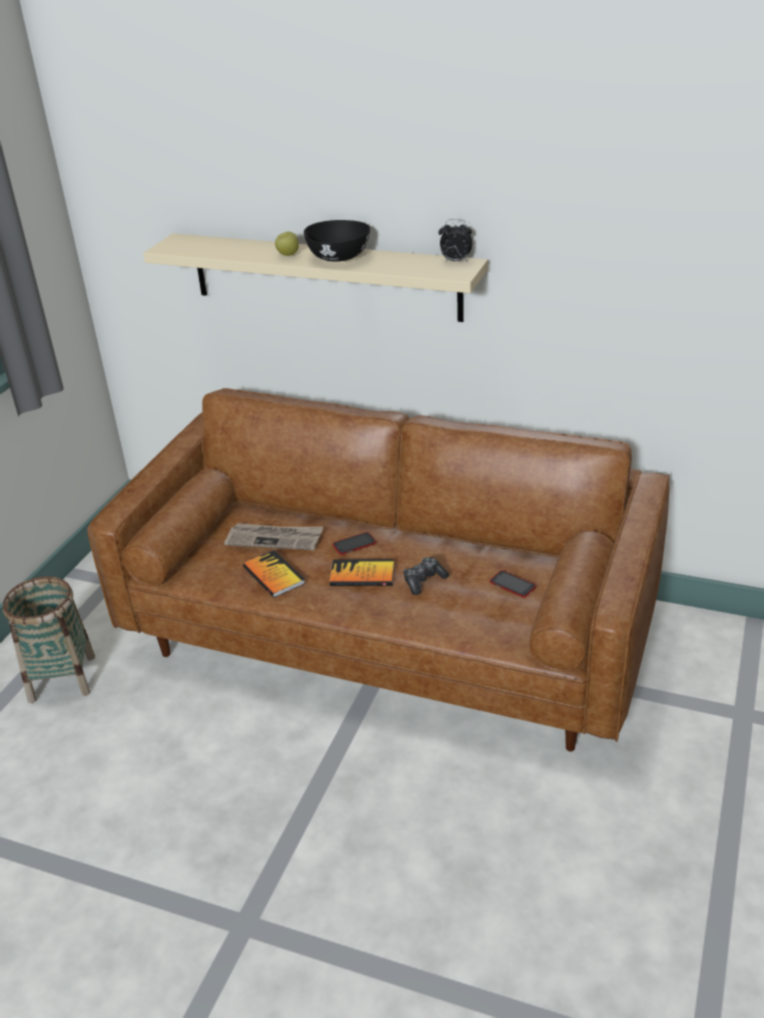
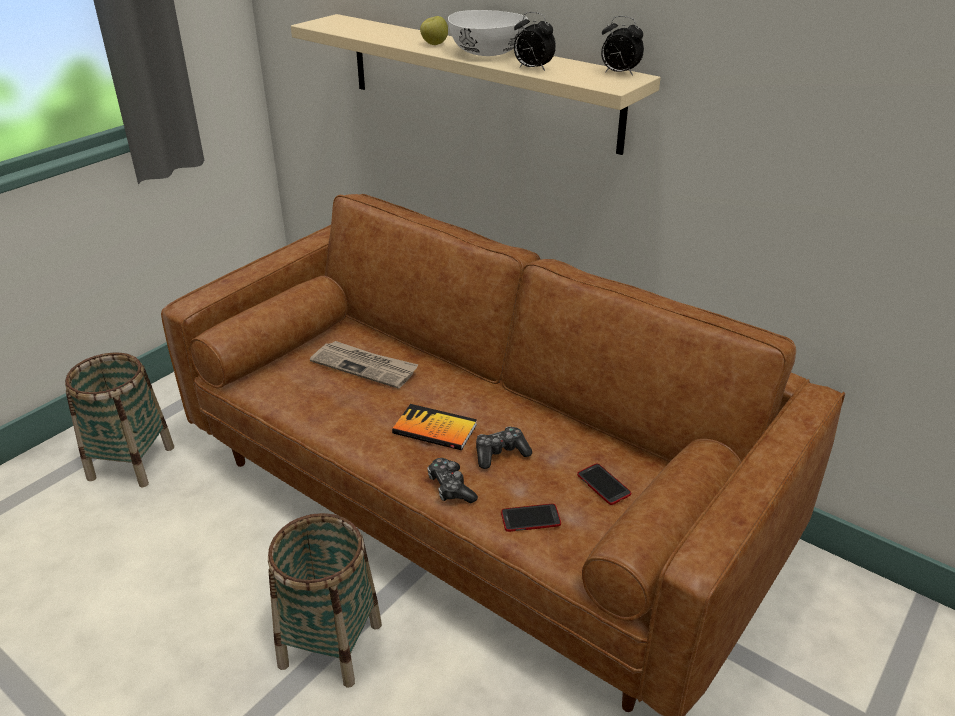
camera: 15 degrees right, 0 degrees up
(273, 575) = (340, 406): book -> none
(324, 769) = (331, 645): none -> basket
(338, 257) = (486, 53): black bowl -> white bowl
(354, 544) = (445, 392): phone -> phone (530, 519)
(386, 268) = (532, 69): none -> alarm clock
(398, 614) = (451, 488): none -> game controller

